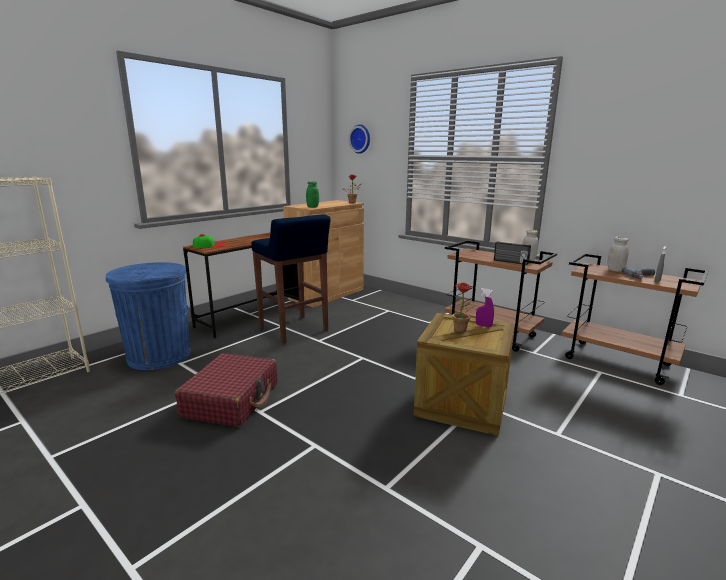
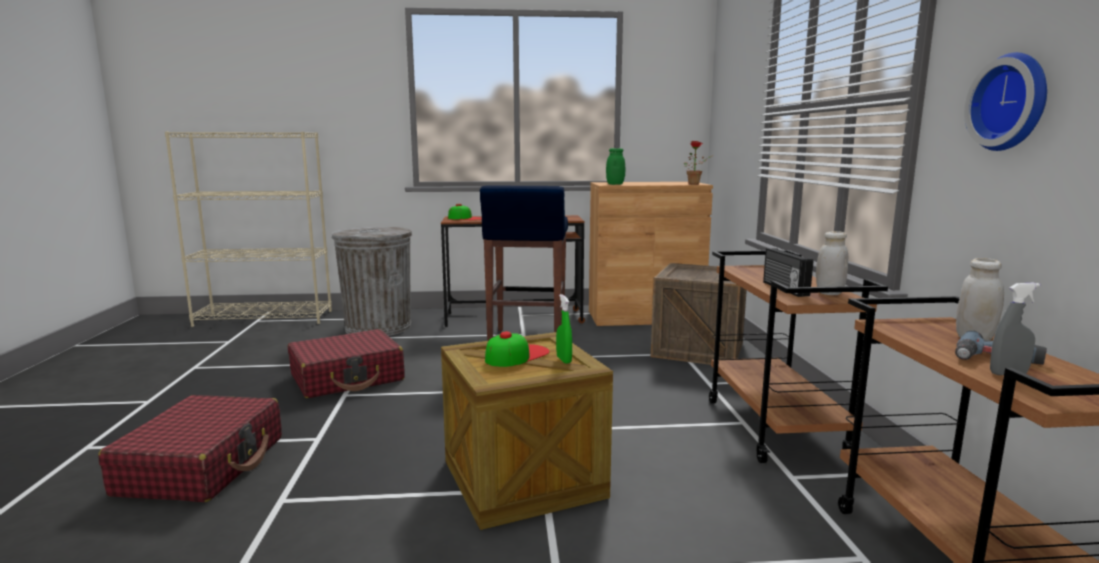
camera: 45 degrees right, 5 degrees down
(159, 356) = (378, 327): blue trash can -> grey trash can
(281, 507) = (203, 465): none -> red suitcase
(361, 139) = (730, 87): wall clock -> wall clock (1012, 102)
(390, 306) = (698, 349): none -> crate
(461, 331) = (517, 355): potted plant -> cap
(483, 326) = (564, 360): purple spray bottle -> green spray bottle

